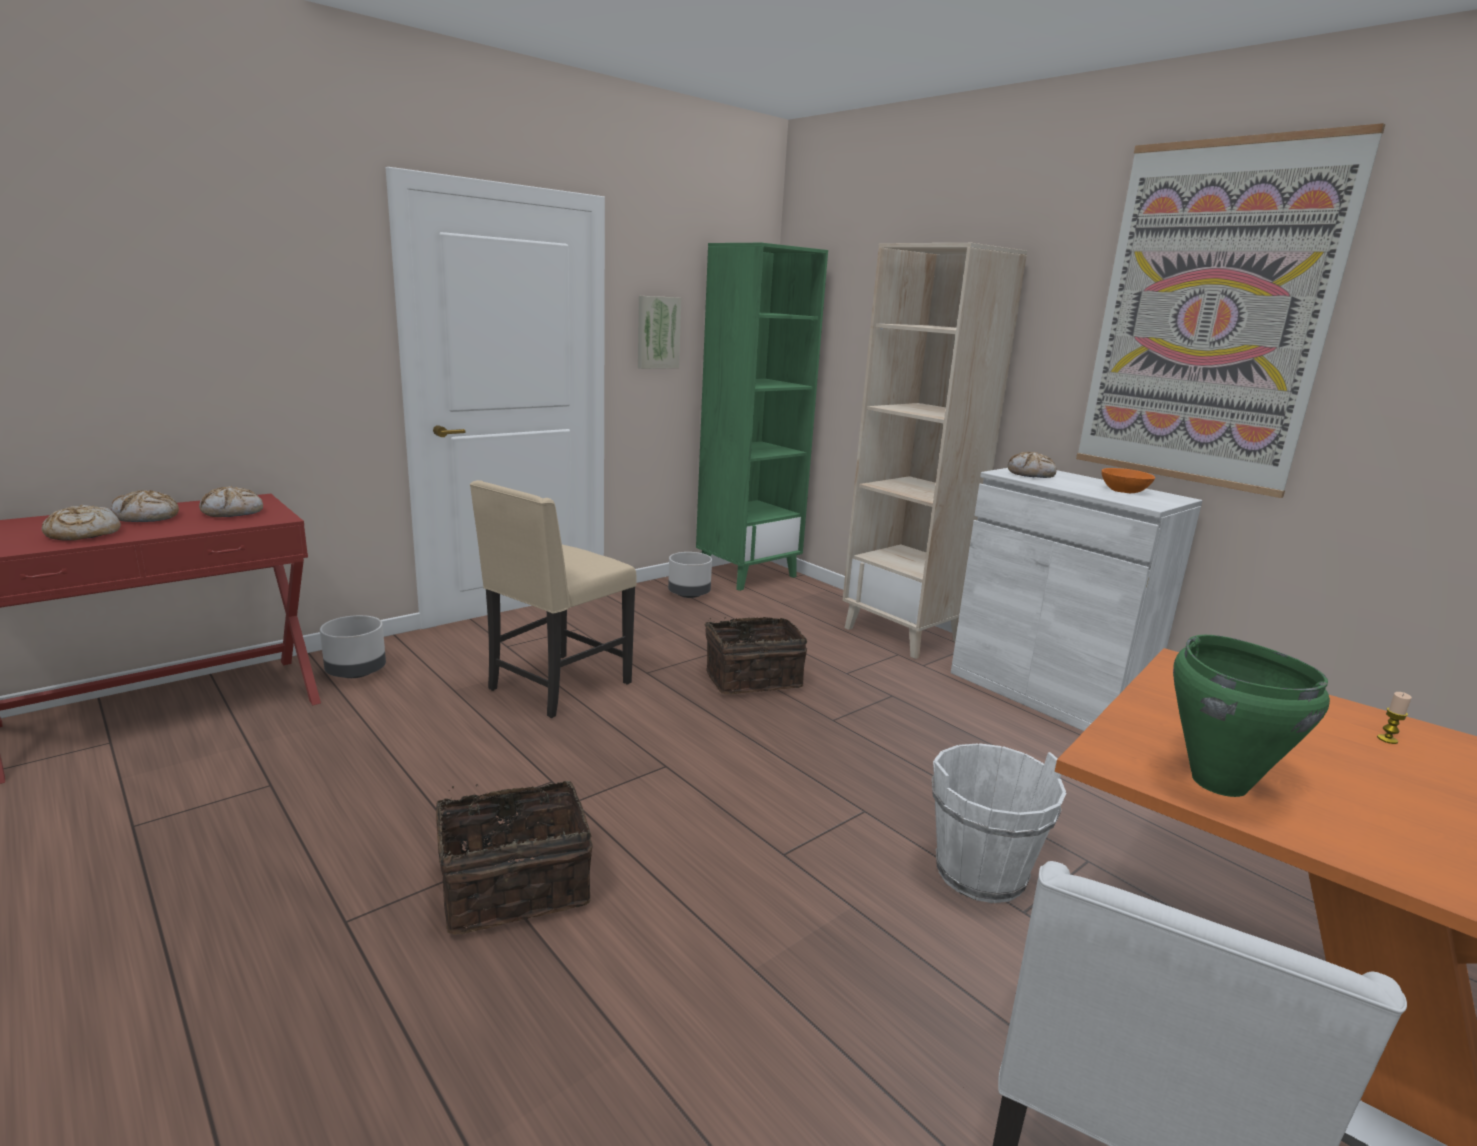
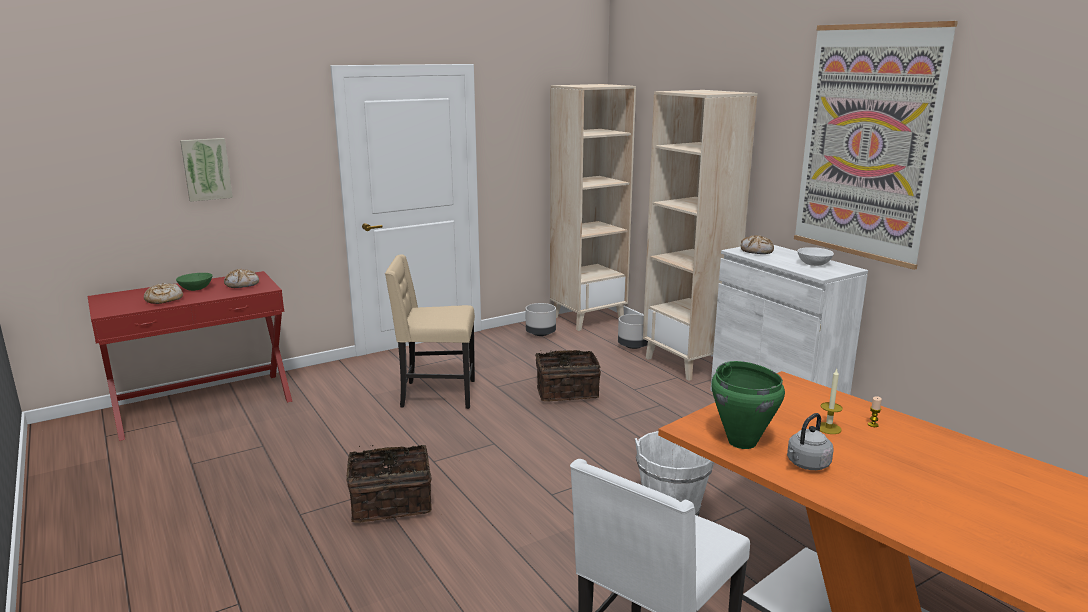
camera: 10 degrees right, 0 degrees up
(147, 517) = (196, 288): bread -> green bowl
(356, 672) = (314, 383): grey planter -> grey planter (633, 346)
(557, 687) = (436, 394): beige chair -> beige chair turned 45 degrees clockwise
(657, 332) = (515, 150): picture -> picture (206, 169)
(747, 574) = (588, 318): green bookcase -> beige bookcase
(1123, 491) = (813, 264): orange bowl -> white bowl
(1328, 748) = (828, 428): none -> candle
(1366, 826) = (806, 464): none -> grey kettle

